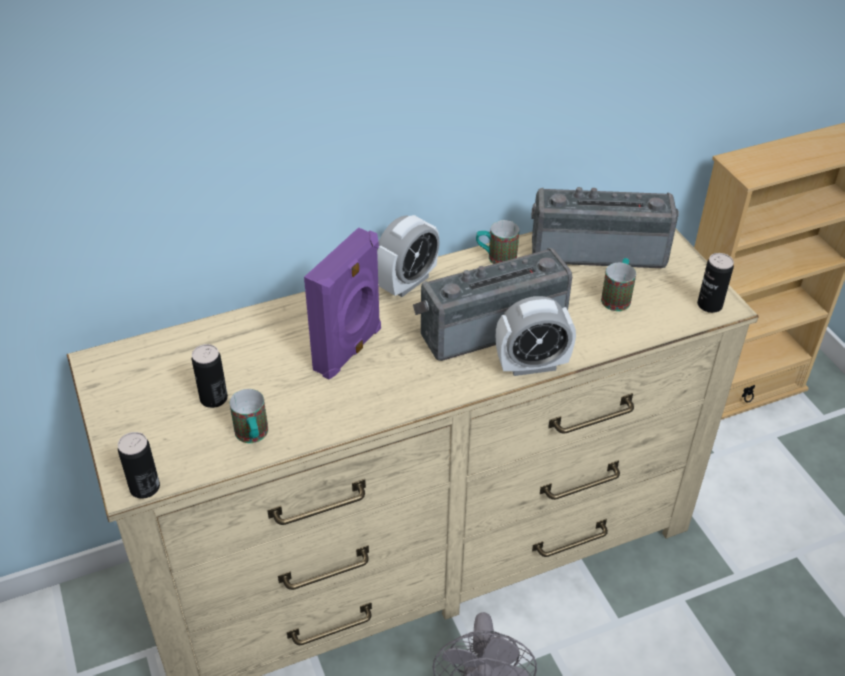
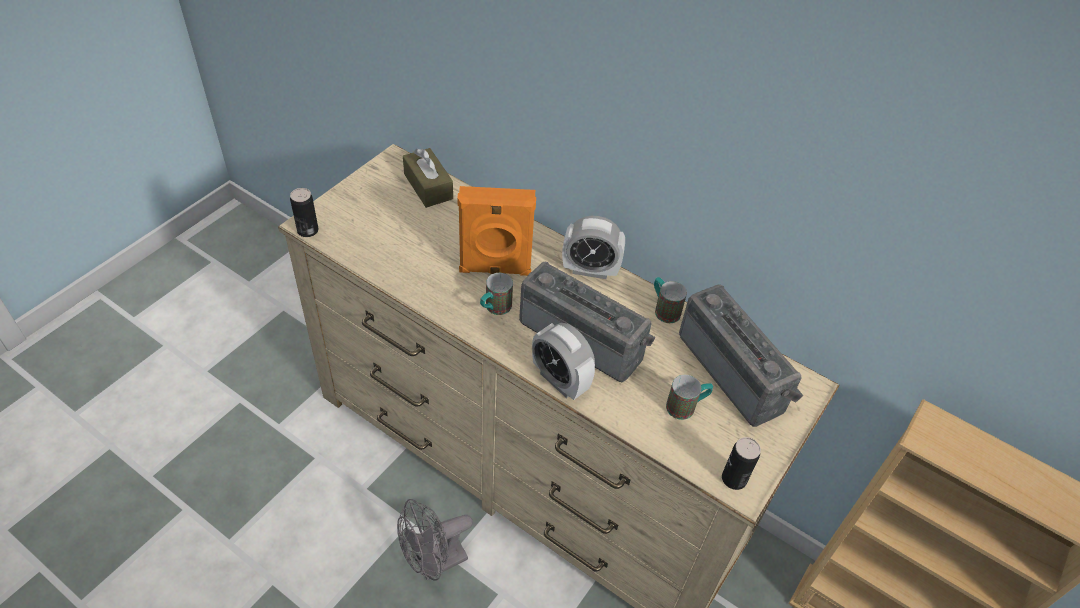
camera: 55 degrees right, 5 degrees up
(173, 351) = (428, 186): none -> brown tissue box
(213, 398) = (401, 224): can -> none
(253, 436) = (381, 259): mug -> mug (494, 308)
(349, 350) = (495, 270): purple speaker -> orange speaker

